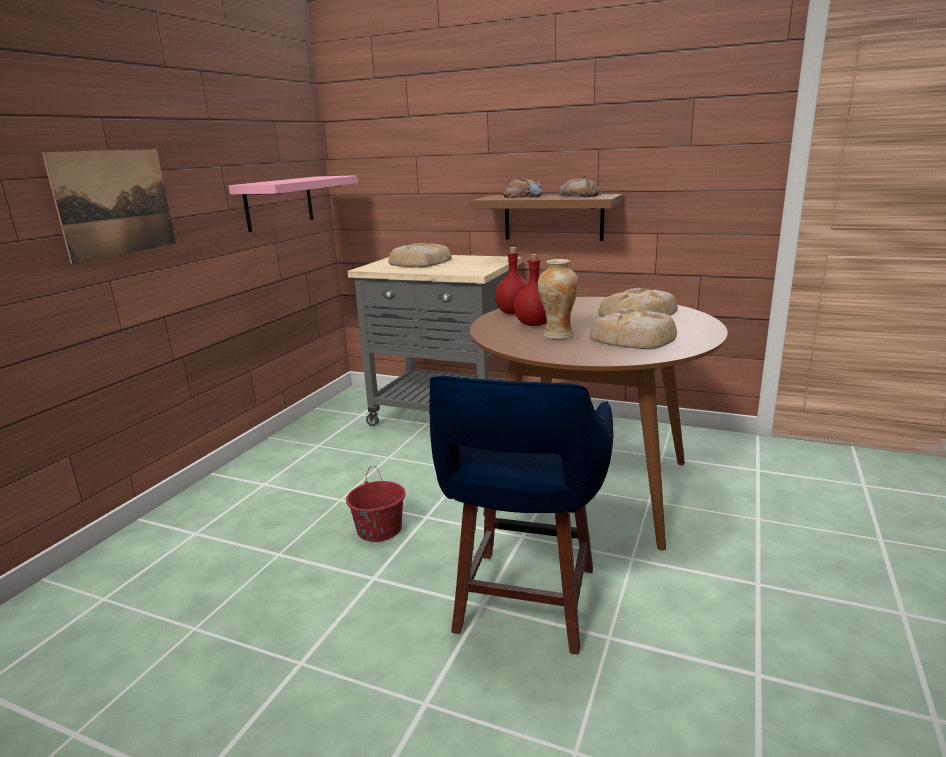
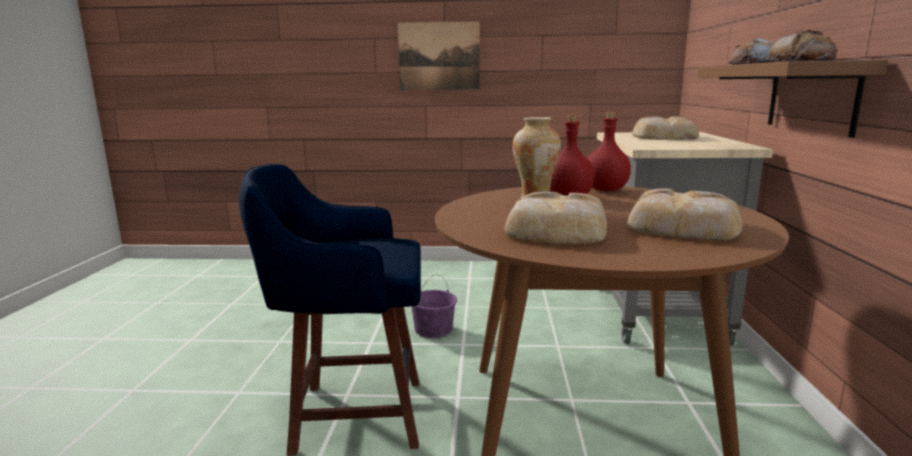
camera: 70 degrees right, 5 degrees down
(279, 203) = (602, 69): pink shelf -> none
(379, 529) = (434, 330): red bucket -> purple bucket

